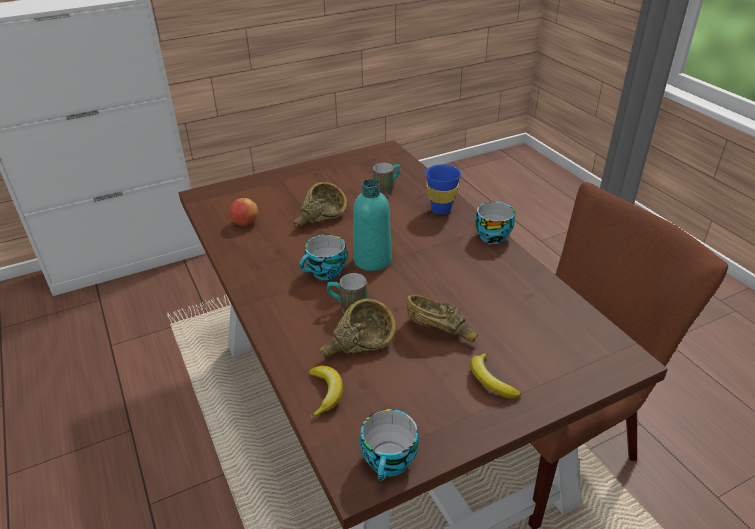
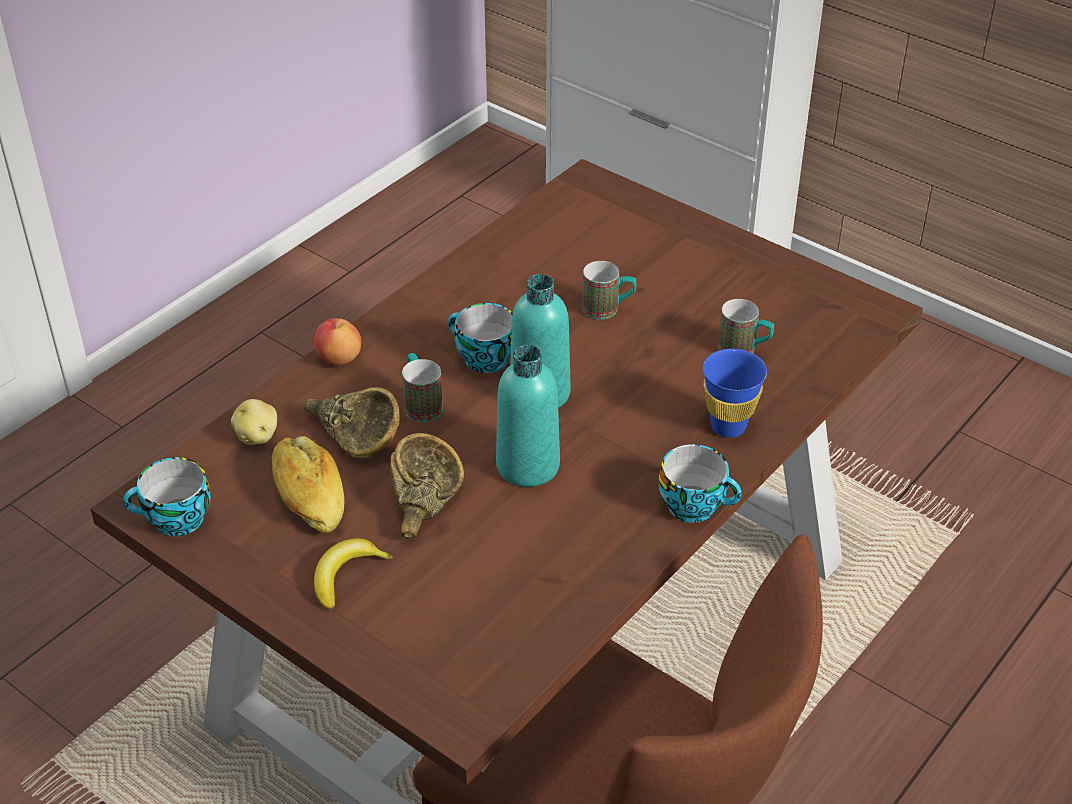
camera: 65 degrees right, 5 degrees up
(245, 223) = (548, 245): apple -> apple (339, 358)
(320, 219) = (608, 309): brown bowl -> mug
(325, 393) = (257, 436): banana -> potato
(404, 381) = (308, 496): none -> bread
(431, 280) = (528, 466): none -> turquoise bottle

